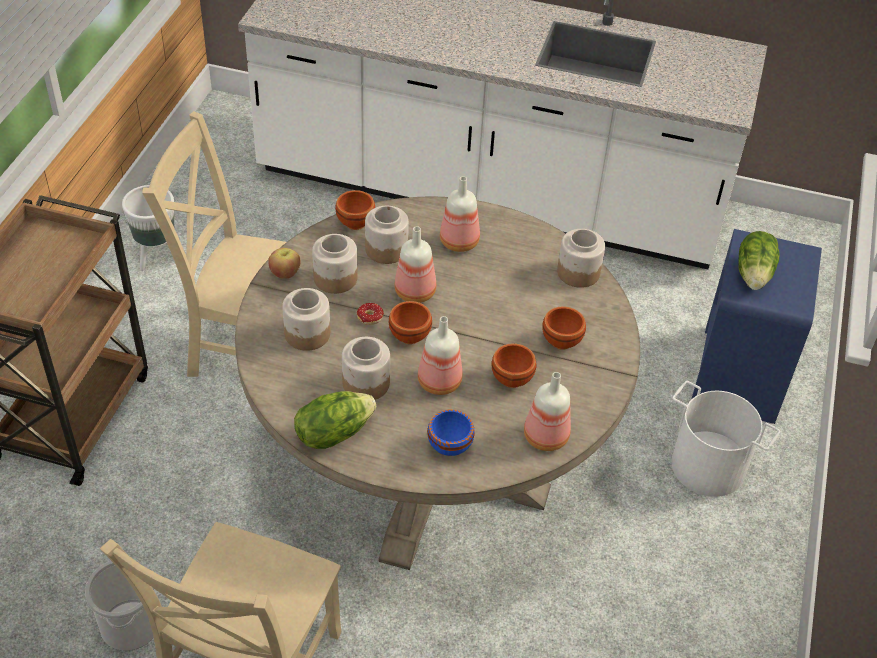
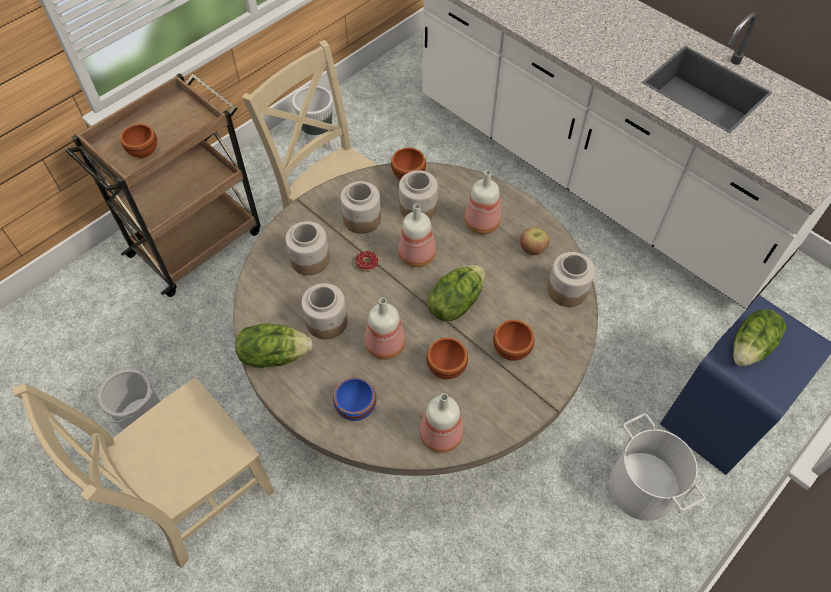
camera: 30 degrees right, 10 degrees up
(285, 273) = (327, 200): apple -> apple (532, 249)
(410, 335) = (389, 293): brown bowl -> brown bowl (145, 151)
(481, 321) = (455, 303): none -> lettuce

